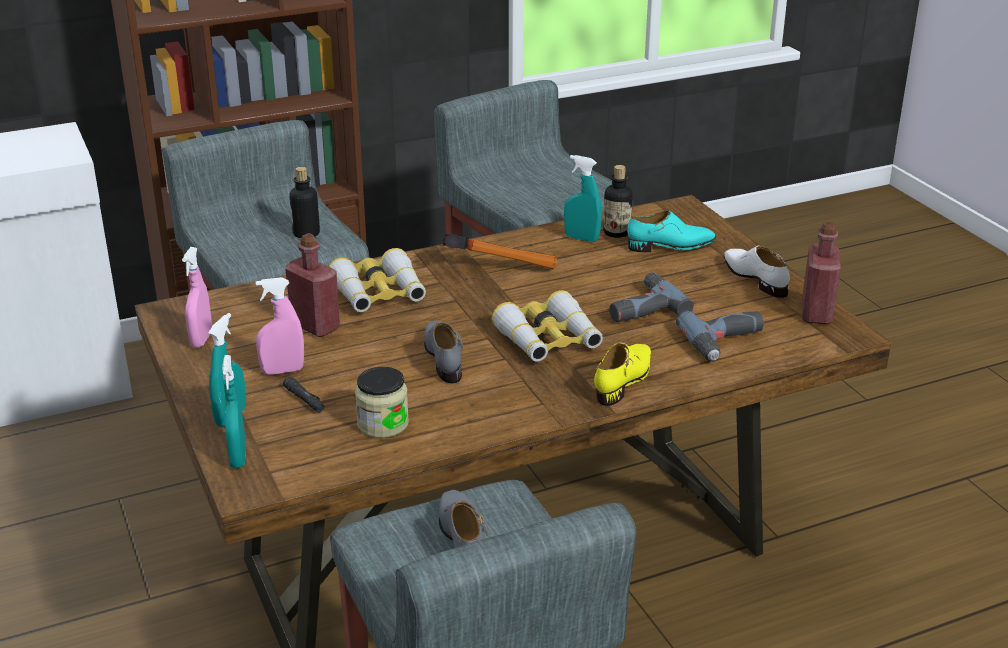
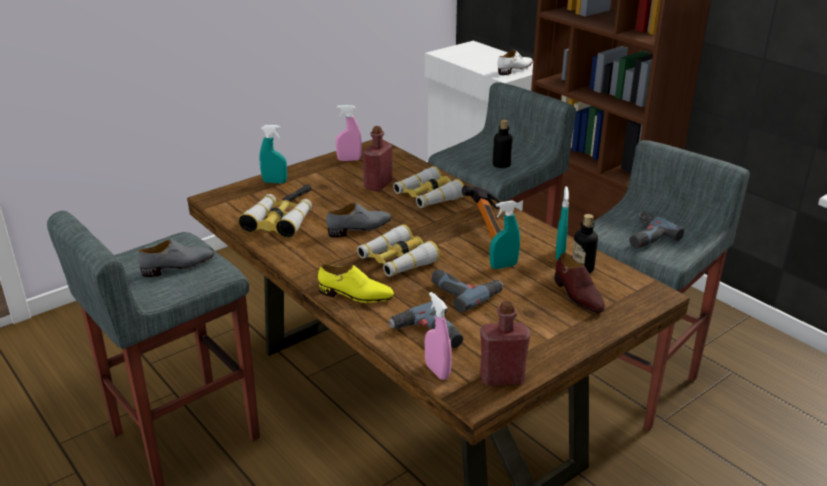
camera: 75 degrees right, 0 degrees up
(238, 458) = (237, 191): turquoise spray bottle -> turquoise spray bottle (503, 266)
(282, 371) = (325, 186): pink spray bottle -> pink spray bottle (437, 371)
(383, 424) = (278, 222): jar -> binoculars
(551, 190) = (644, 236): none -> power drill
(671, 246) = (577, 295): turquoise shoe -> brown shoe
(755, 278) = (547, 341): white shoe -> white shoe (515, 69)

